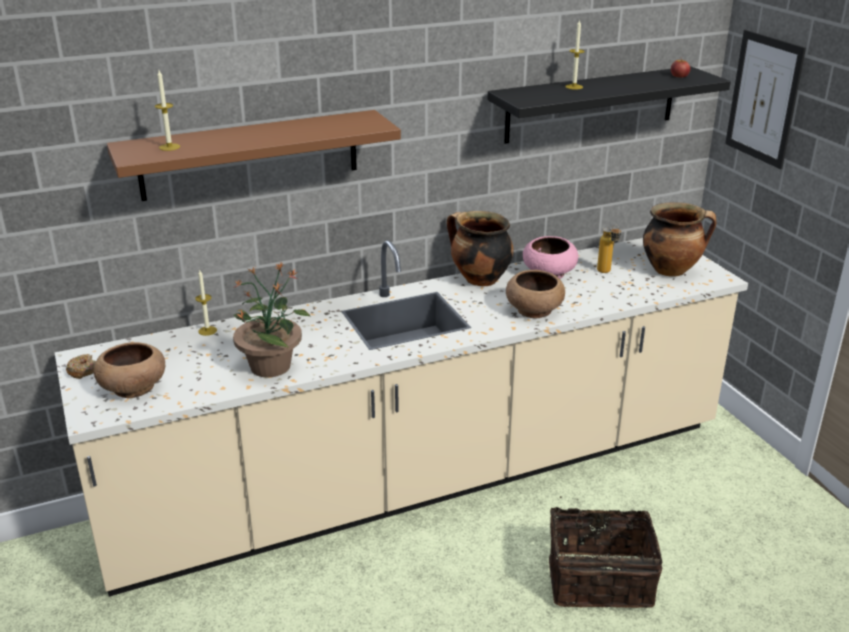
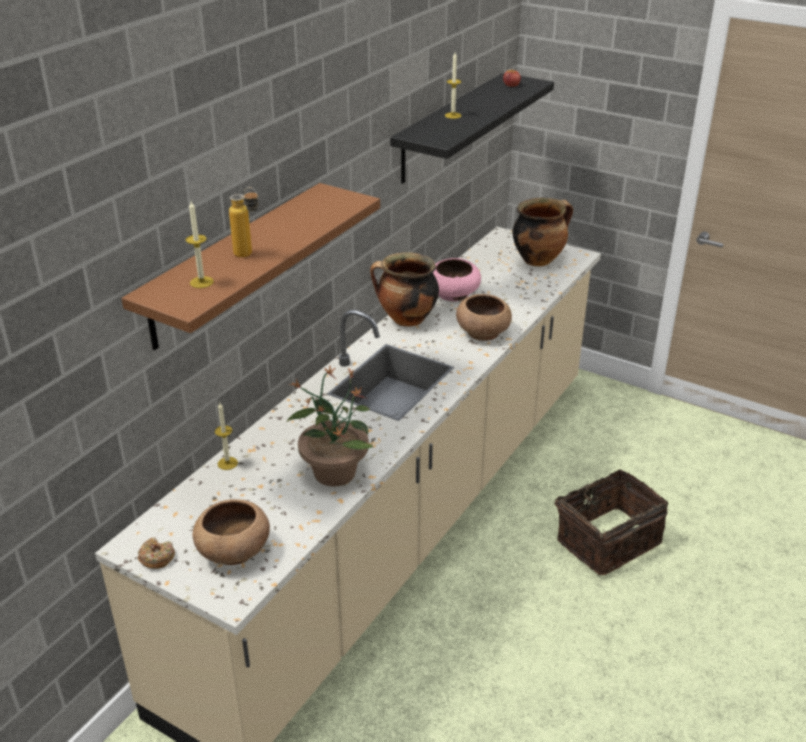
camera: 35 degrees left, 5 degrees up
(607, 273) = (496, 278): bottle -> bottle (249, 255)
(764, 98) = (572, 91): picture -> none

